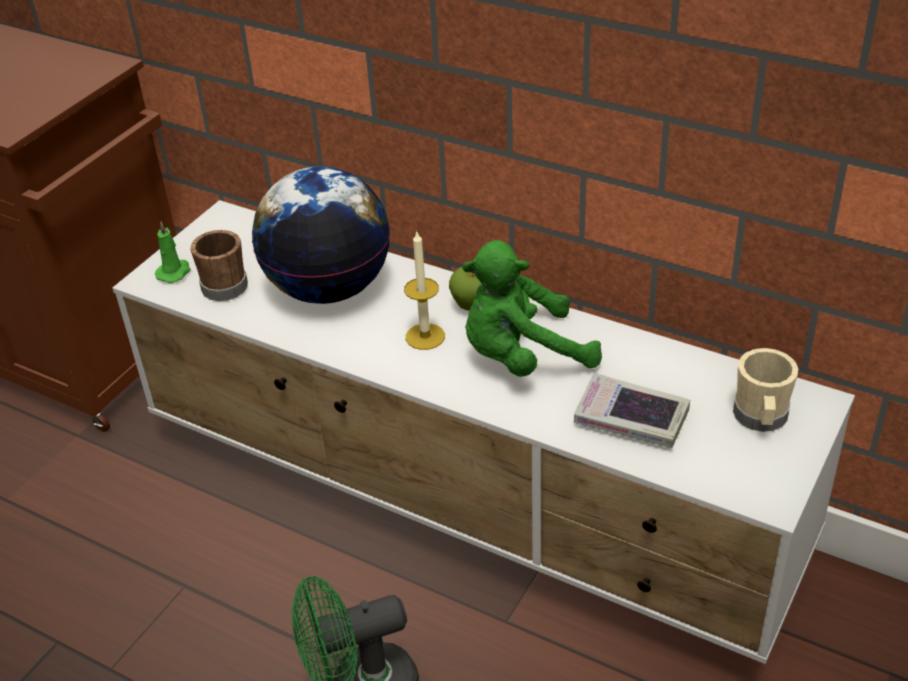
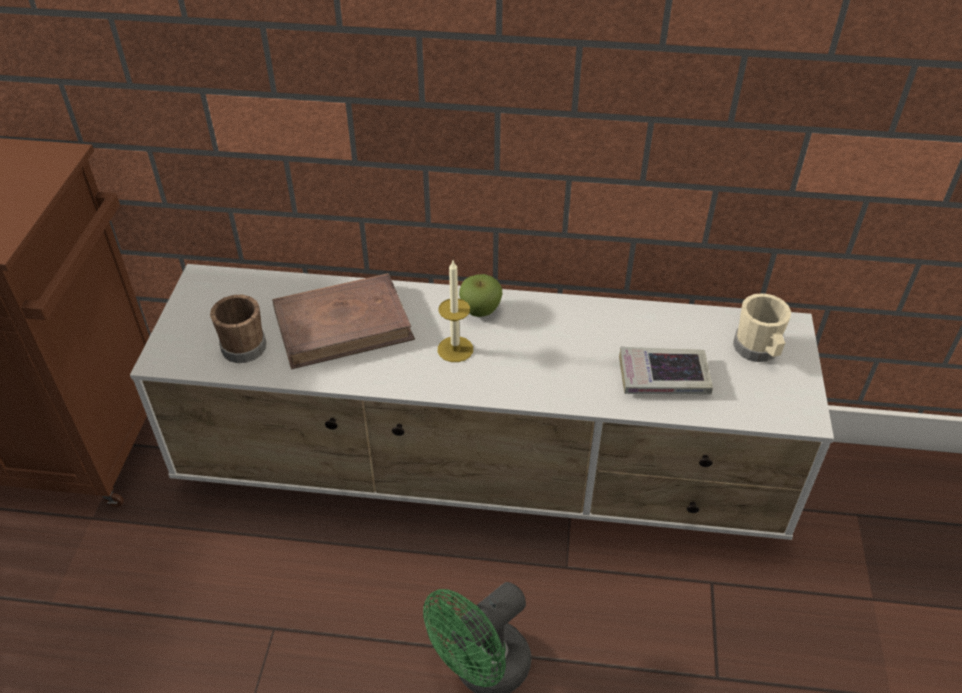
camera: 25 degrees left, 5 degrees up
(174, 272) = (185, 345): green candle -> none
(329, 288) = (343, 325): globe -> brown book
(522, 357) = (547, 347): green plush toy -> none

